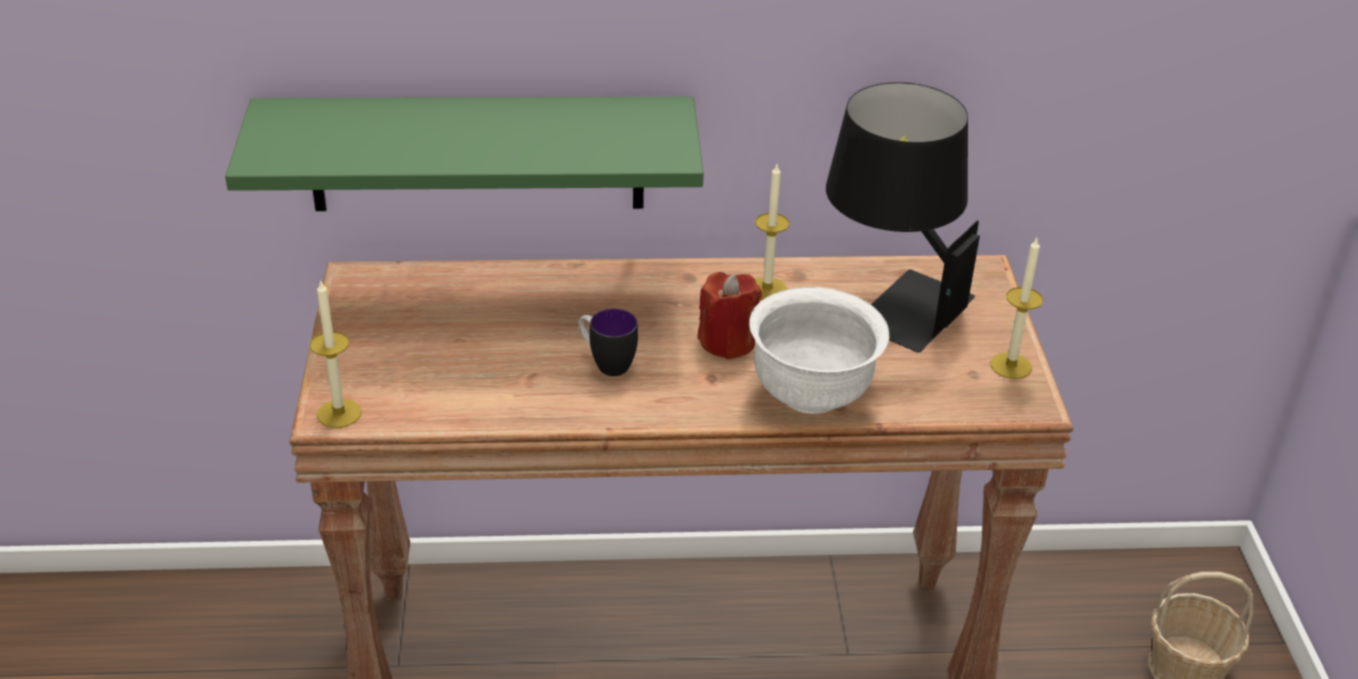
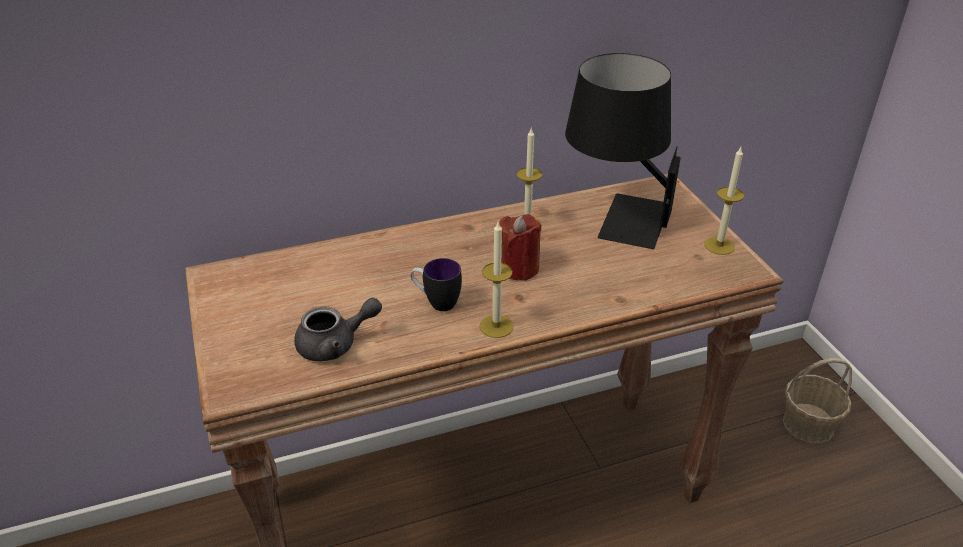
camera: 15 degrees left, 0 degrees up
(339, 413) = (238, 388): candle -> candle (496, 326)
(466, 388) = (336, 344): none -> grey teapot
(477, 153) = (293, 160): green shelf -> none
(811, 394) = (597, 294): white bowl -> none

